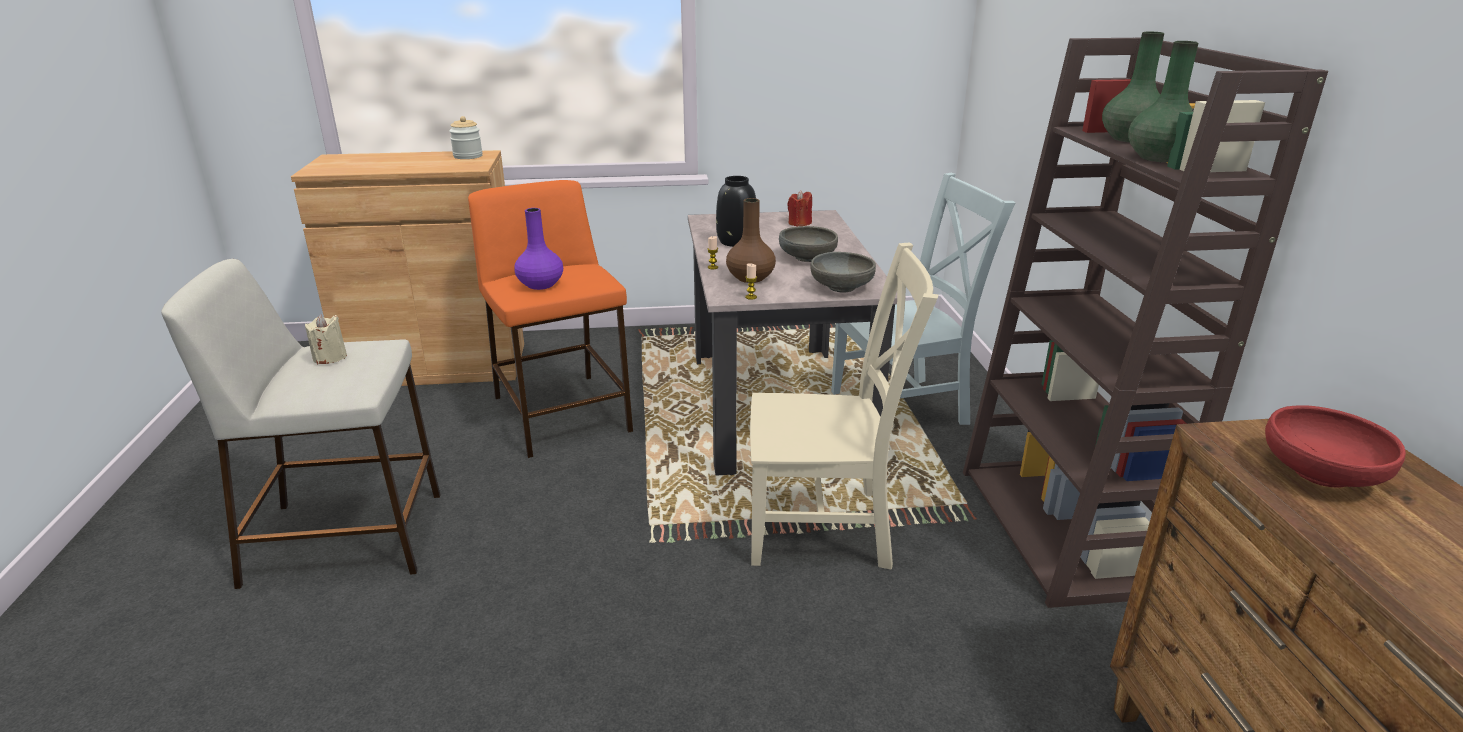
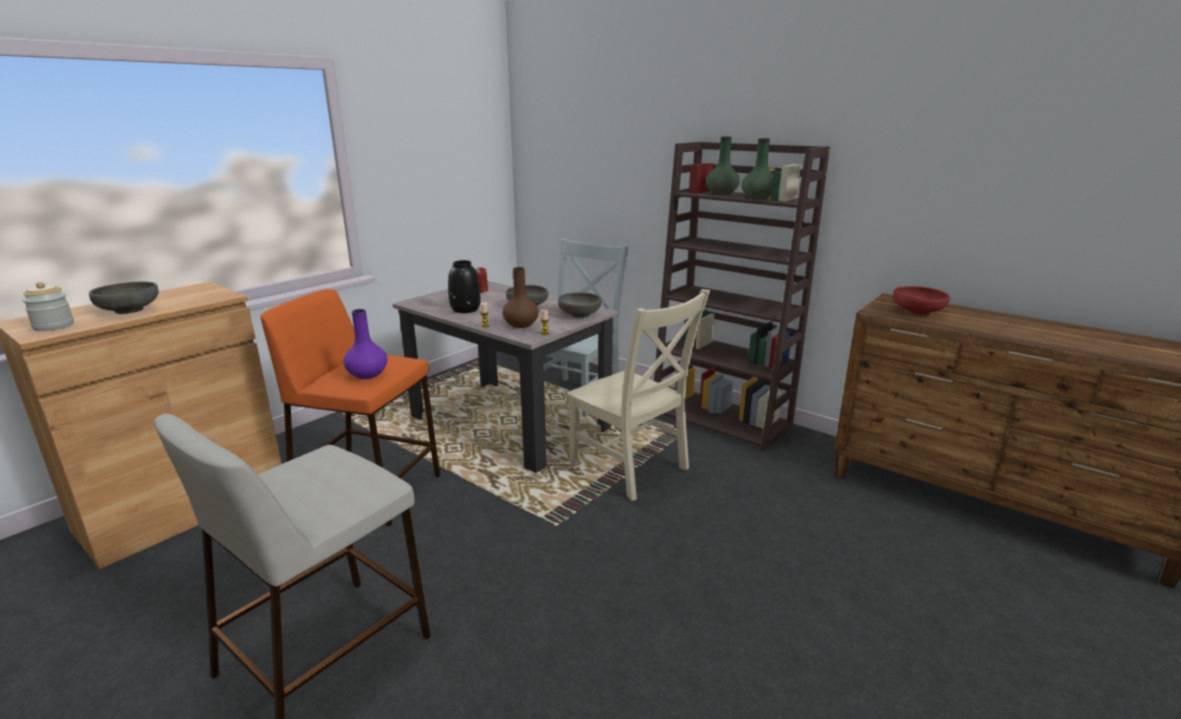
camera: 45 degrees left, 5 degrees down
(330, 357) = (303, 476): beige candle -> none
(396, 164) = (129, 310): none -> grey bowl
(468, 156) = (191, 291): jar -> jar (54, 326)
(825, 528) = (632, 468): beige chair -> beige chair turned 90 degrees clockwise

